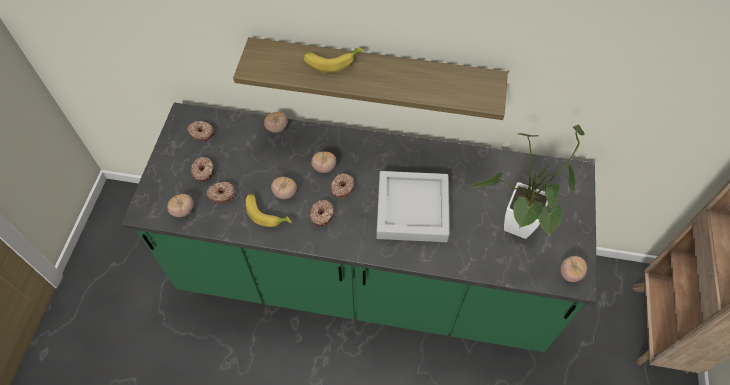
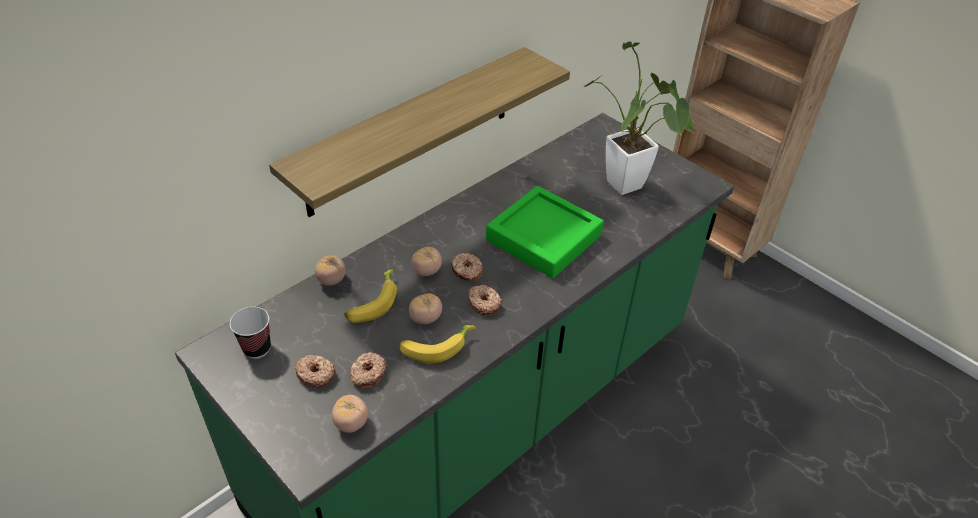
camera: 55 degrees left, 15 degrees down
(201, 133) = (257, 348): donut -> cup
(332, 61) = (384, 127): banana -> banana (372, 303)
(412, 210) = (543, 238): grey tray -> green tray
(570, 273) = (697, 184): tomato -> none

